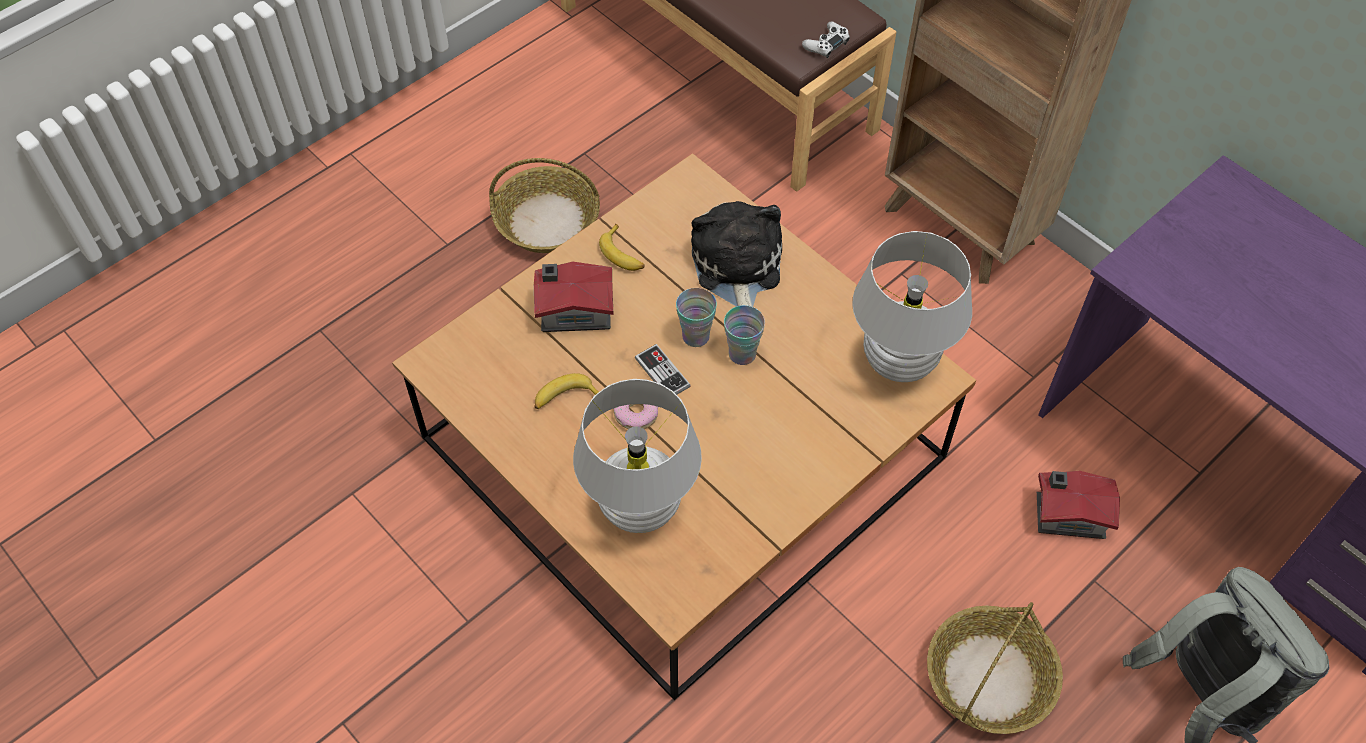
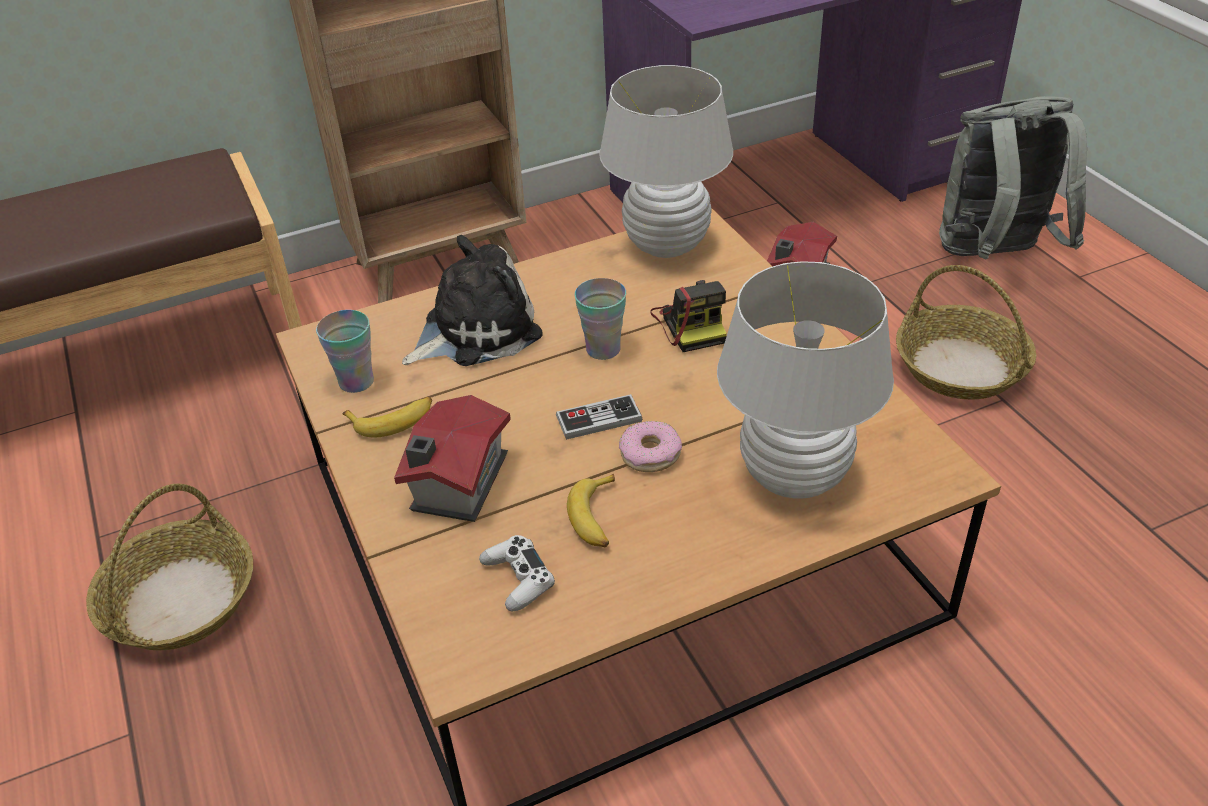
camera: 70 degrees left, 15 degrees down
(695, 336) = (558, 381): cup -> cup (356, 382)
(736, 267) = (475, 330): plush toy -> plush toy turned 135 degrees clockwise
(795, 404) = (691, 324): none -> camera
(826, 44) = (222, 186): white game controller -> white game controller (518, 579)

